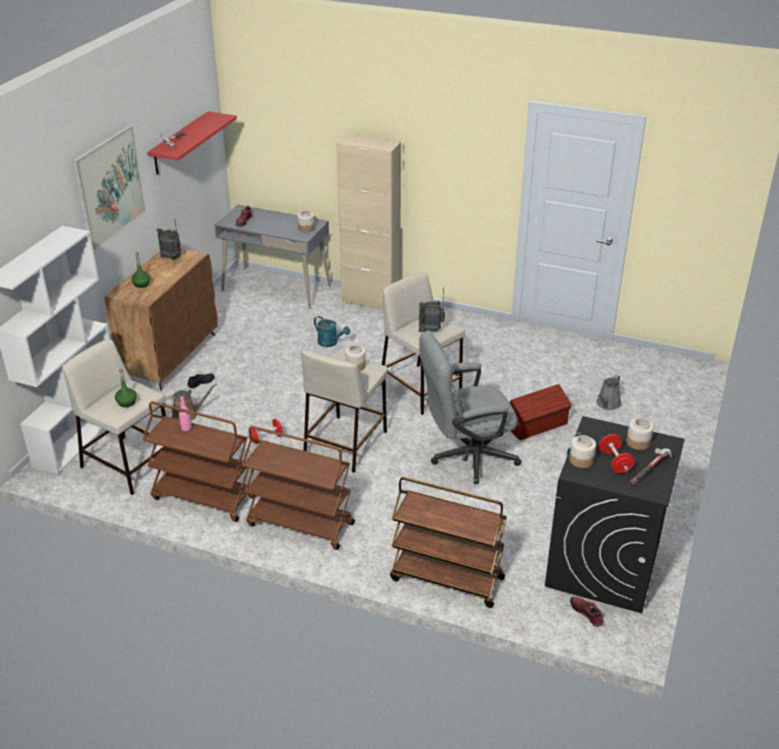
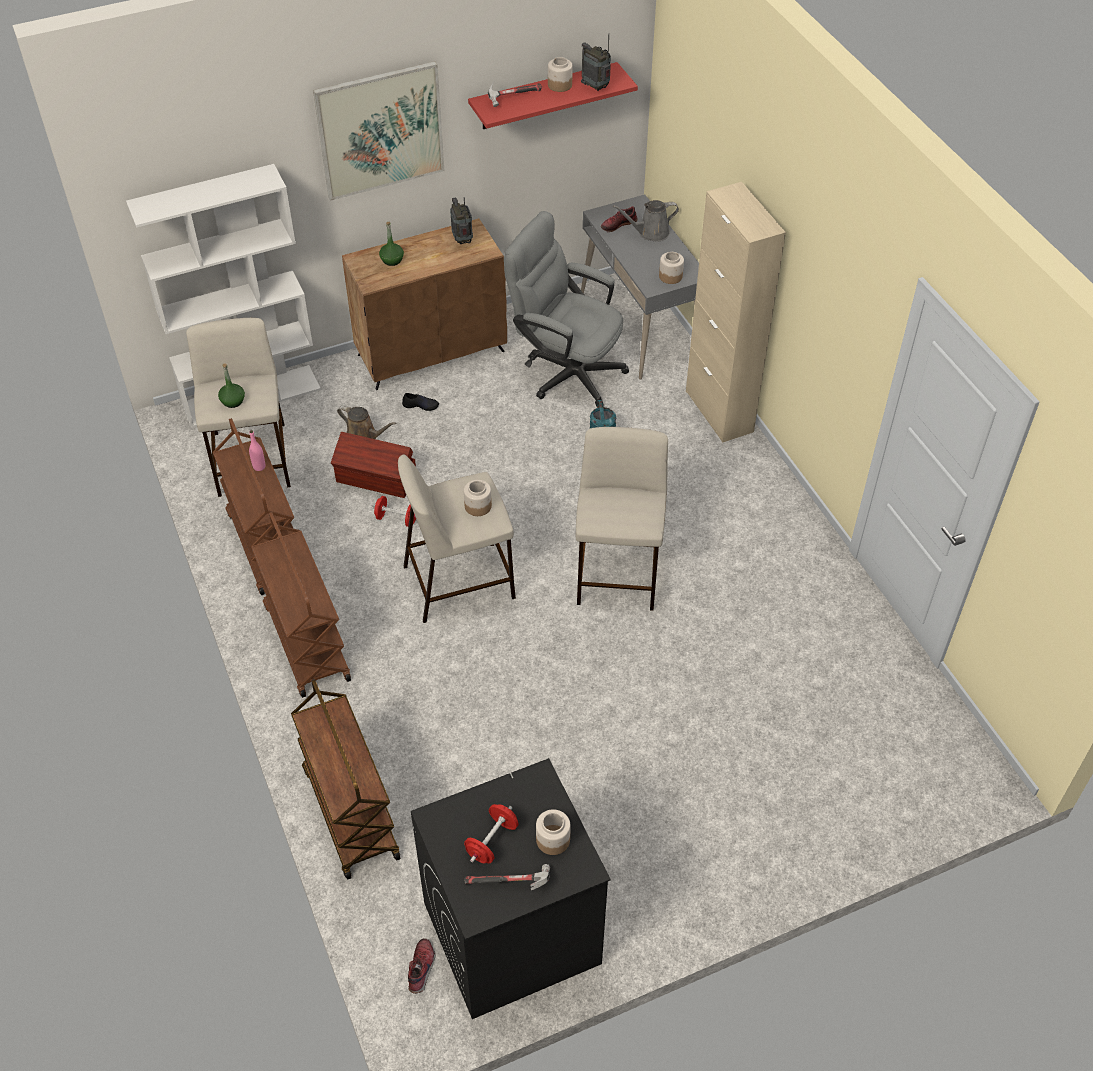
camera: 45 degrees right, 15 degrees up
(431, 330) = (617, 514): radio -> radio (596, 87)
(466, 457) = (551, 692): grey office chair -> grey office chair (566, 371)
(537, 425) = (679, 713): brown storage box -> brown storage box (376, 479)
(581, 460) = (463, 809): jar -> jar (559, 85)
(607, 404) = (799, 751): grey watering can -> grey watering can (650, 233)

